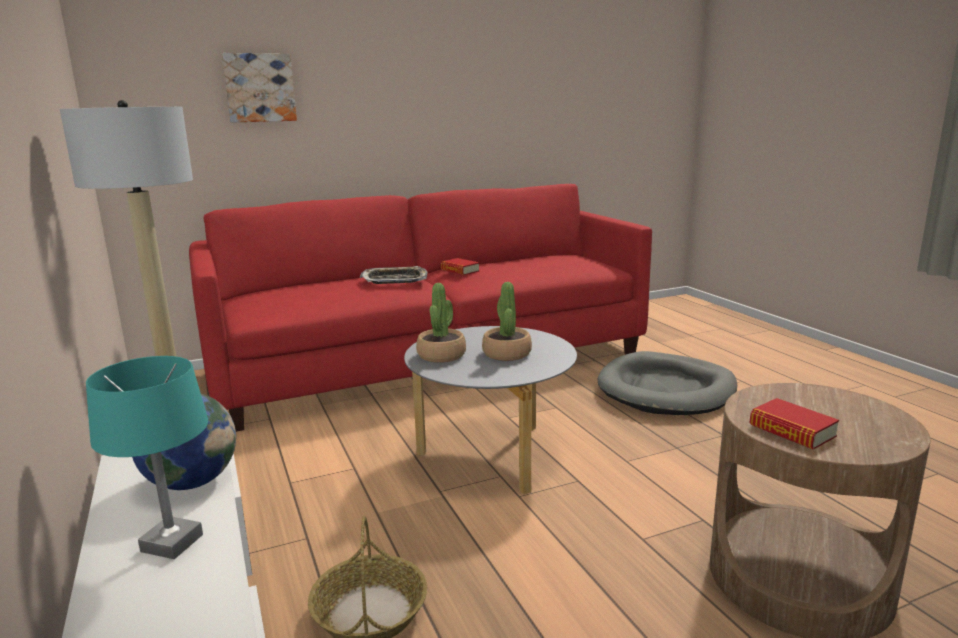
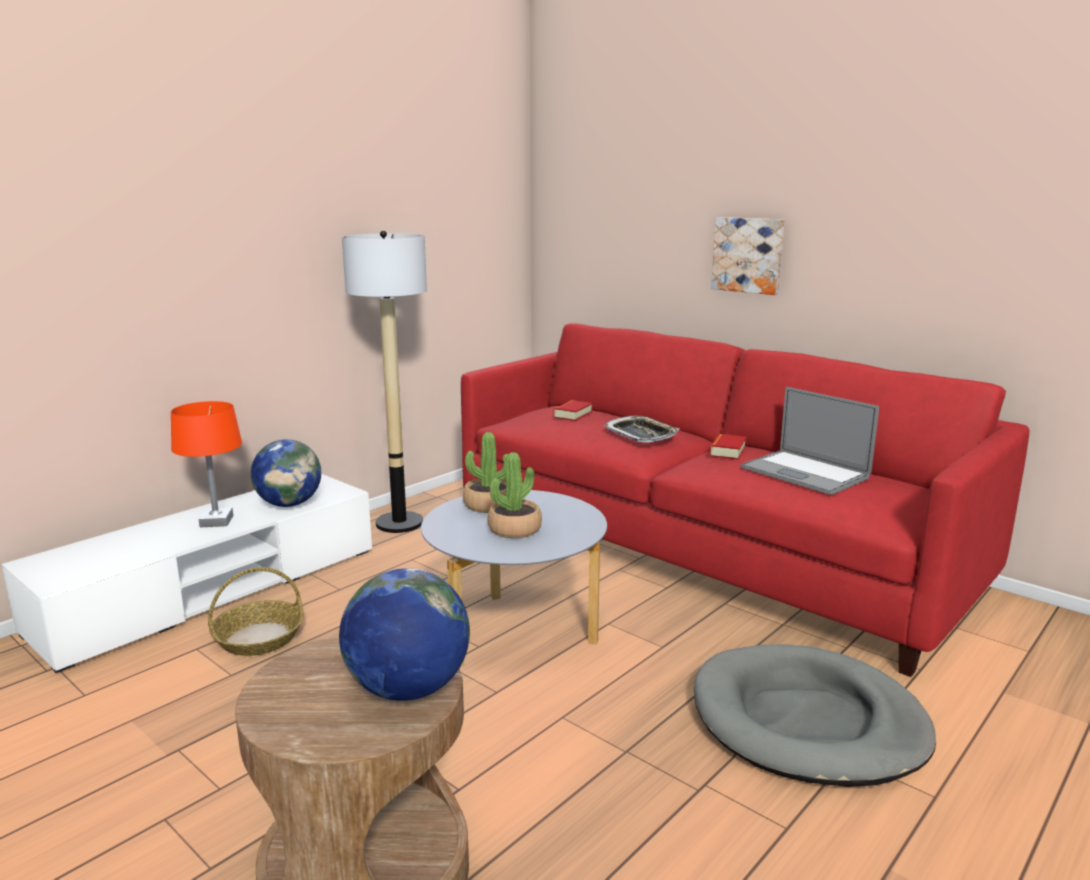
camera: 65 degrees right, 0 degrees up
(173, 543) = (216, 521): turquoise table lamp -> orange table lamp
(259, 88) = (650, 209): picture -> picture (748, 255)
(524, 264) = (804, 473): none -> laptop
(792, 431) = (309, 670): book -> book (573, 414)
(821, 399) = (408, 689): none -> globe

